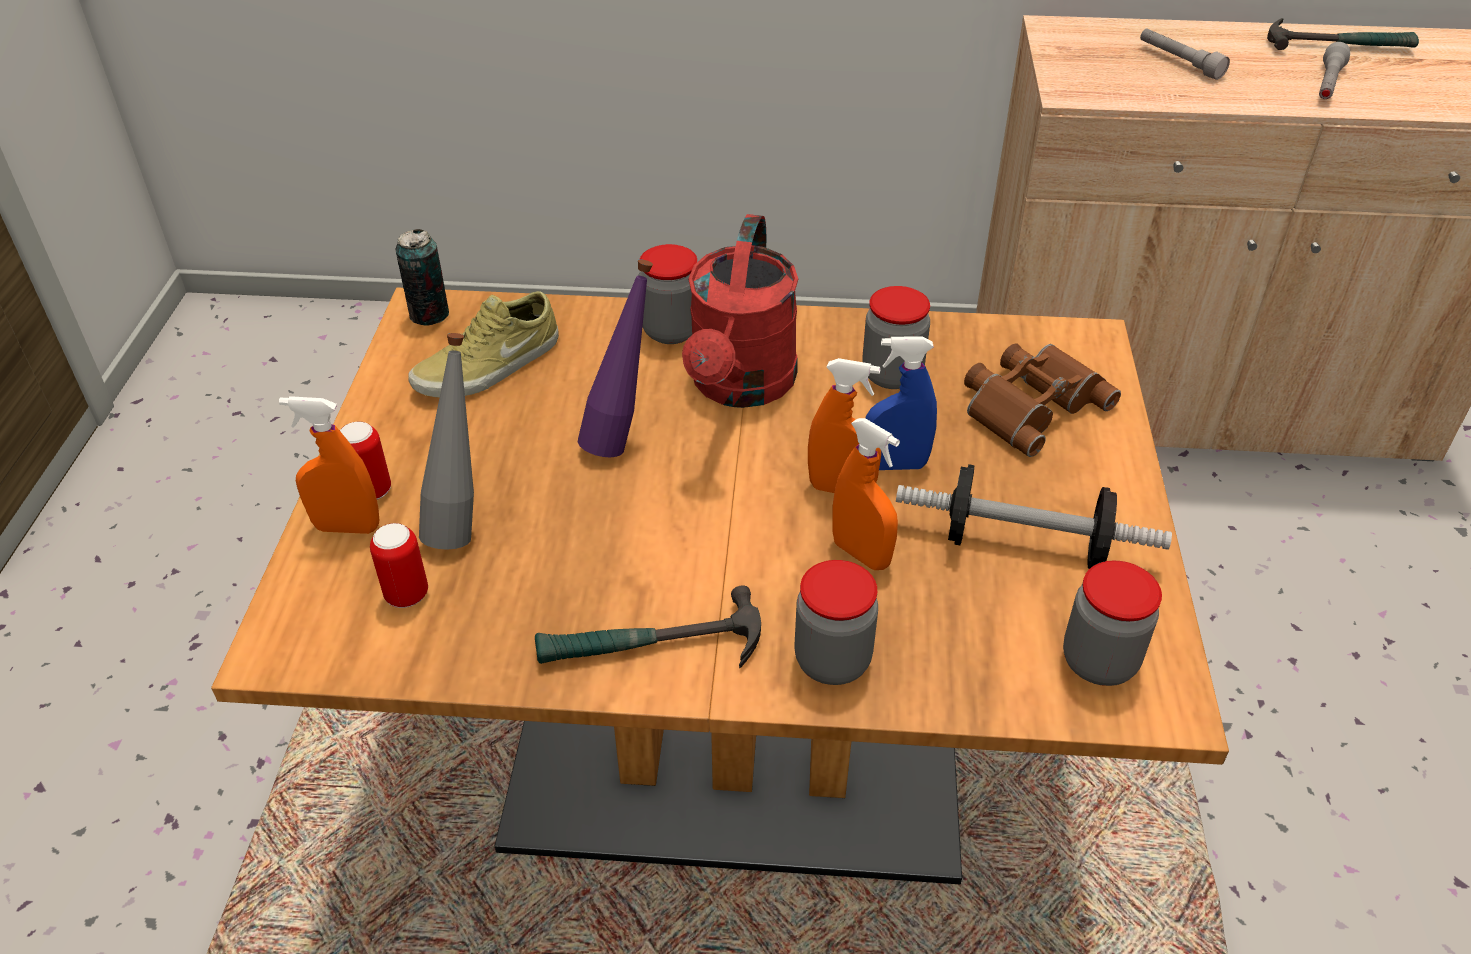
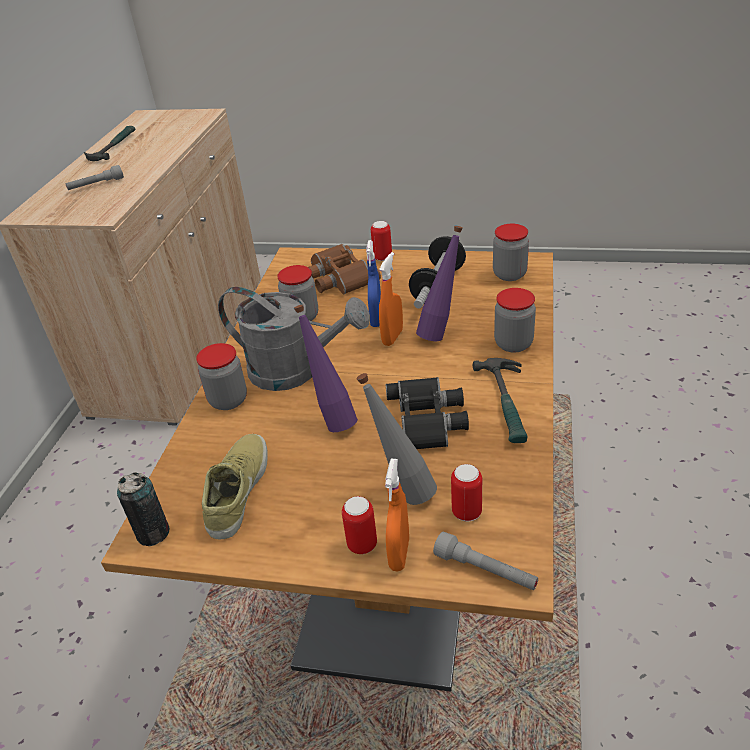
camera: 80 degrees left, 5 degrees down
(489, 367) = (236, 490): beige shoe -> beige shoe turned 135 degrees counterclockwise
(615, 544) = (427, 419): none -> black binoculars
(740, 387) = (296, 371): red watering can -> grey watering can
(861, 554) = (441, 332): orange spray bottle -> purple bottle
(1119, 457) = (382, 257): none -> can
(1327, 84) = (148, 154): grey flashlight -> grey flashlight (485, 571)

